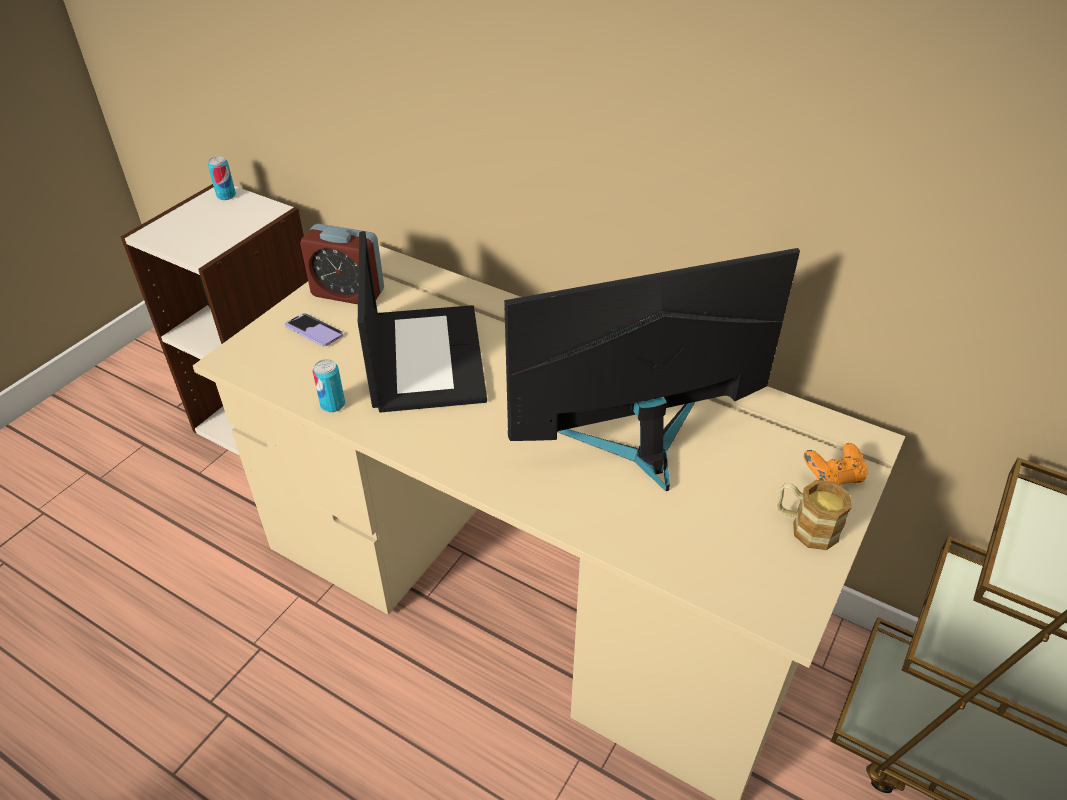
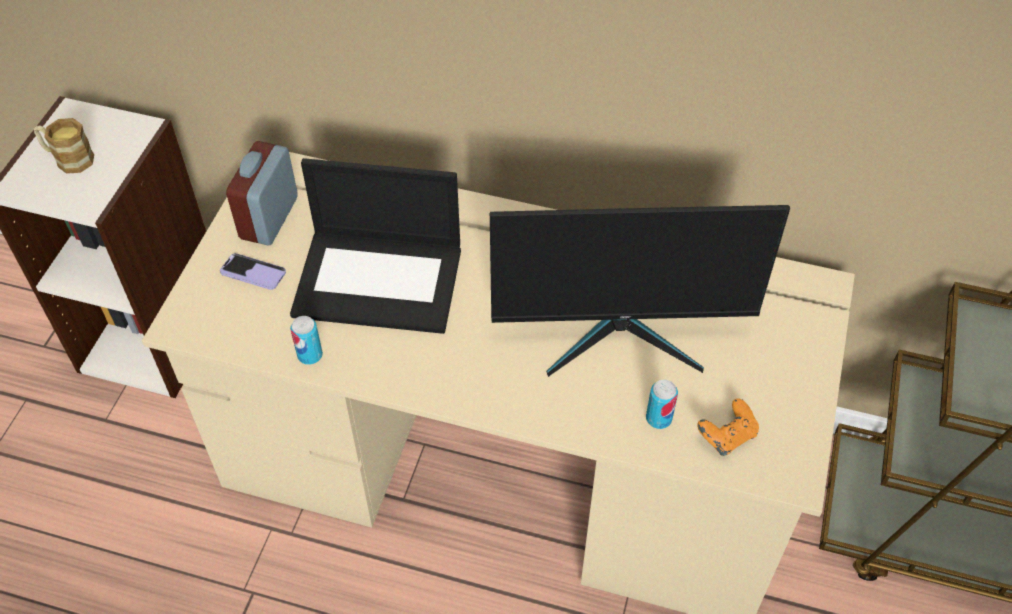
camera: 15 degrees left, 10 degrees up
(226, 195) = (79, 117): can -> can (658, 418)
(348, 293) = (269, 218): alarm clock -> alarm clock turned 105 degrees clockwise
(424, 357) = (380, 280): laptop -> laptop turned 120 degrees clockwise
(640, 443) = (622, 334): monitor -> monitor turned 150 degrees counterclockwise
(805, 527) = (789, 387): mug -> mug (68, 158)
(832, 477) = (801, 331): orange game controller -> orange game controller (726, 436)

